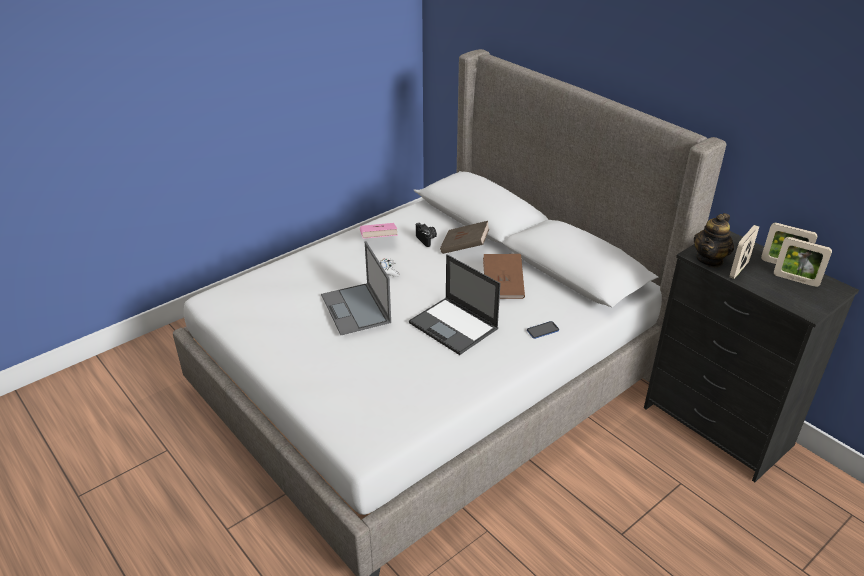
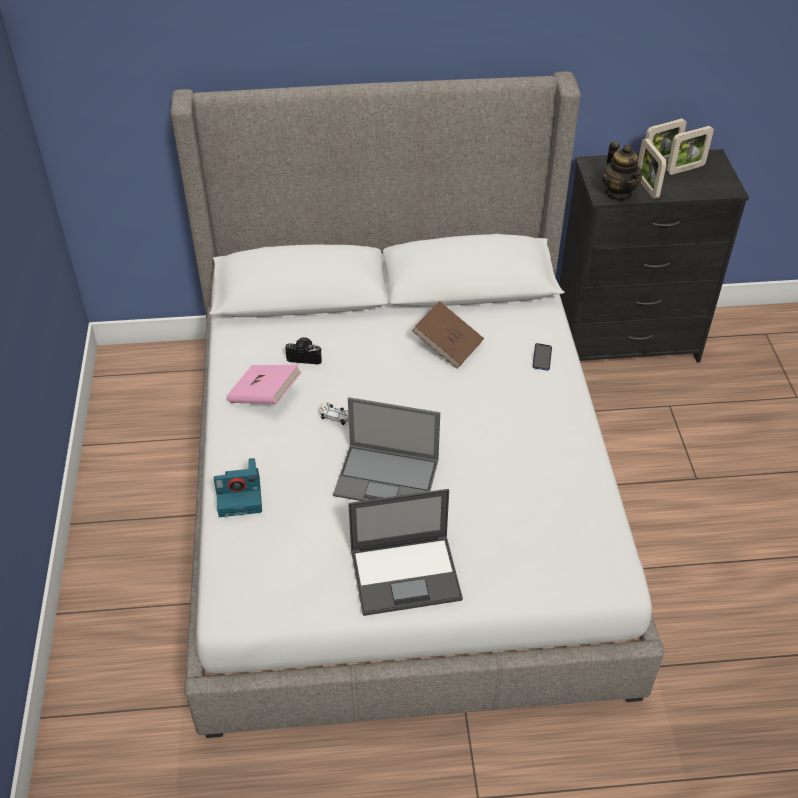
camera: 55 degrees left, 10 degrees up
(293, 266) = (241, 496): none -> camera
(454, 326) = (482, 415): laptop -> laptop (407, 574)
(464, 247) = (351, 336): brown book -> none

